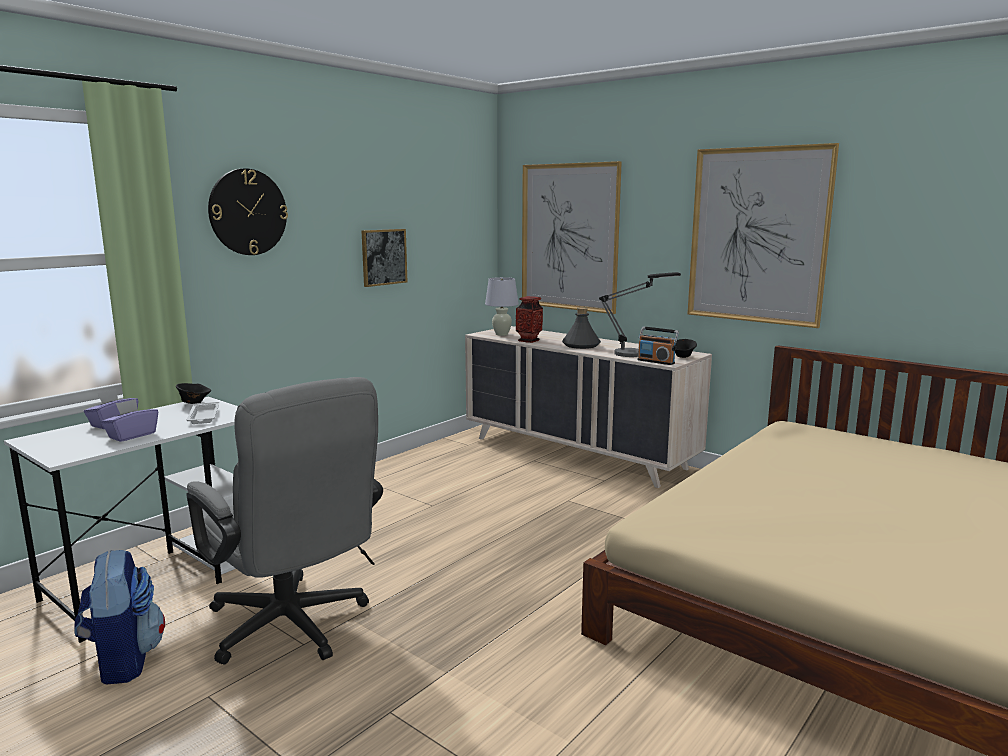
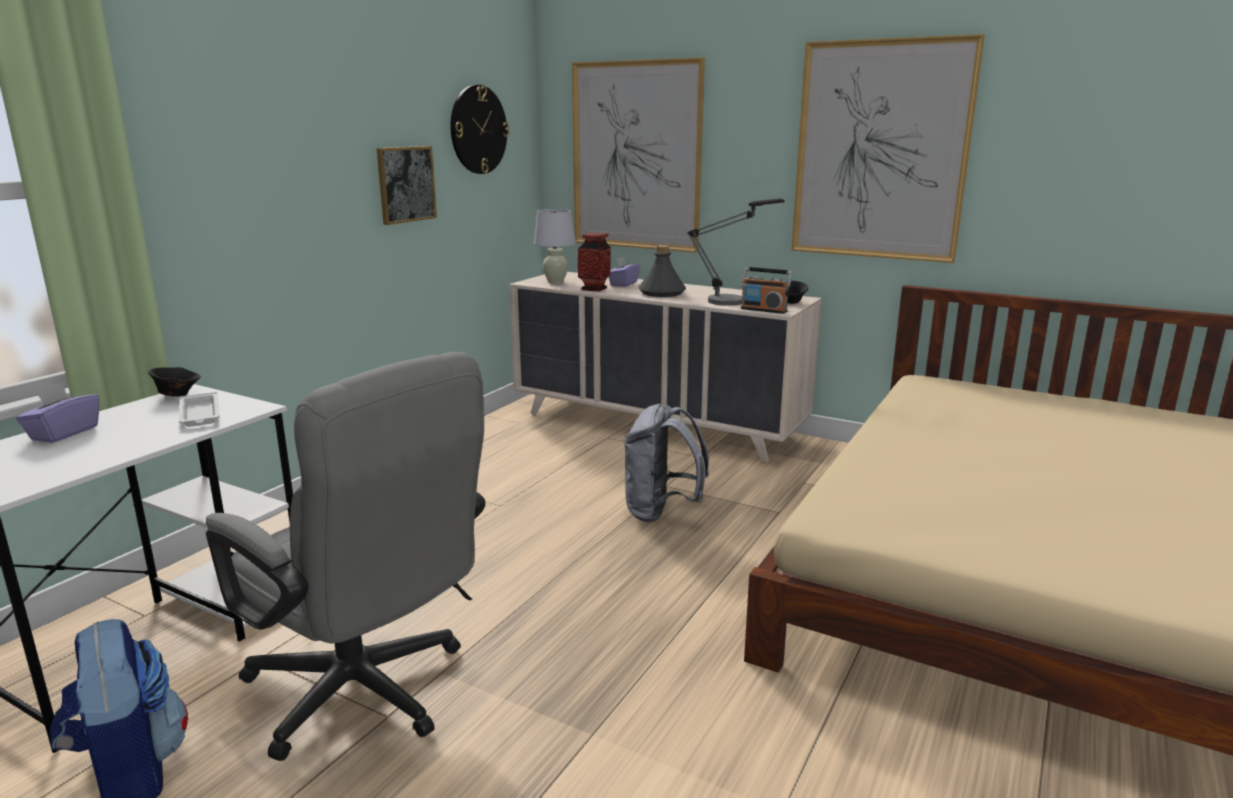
camera: 10 degrees left, 5 degrees up
(132, 435) = (101, 450): purple tissue box -> purple tissue box (623, 284)
(248, 212) = (225, 121): wall clock -> wall clock (478, 130)
(556, 520) = (661, 512): none -> grey backpack

